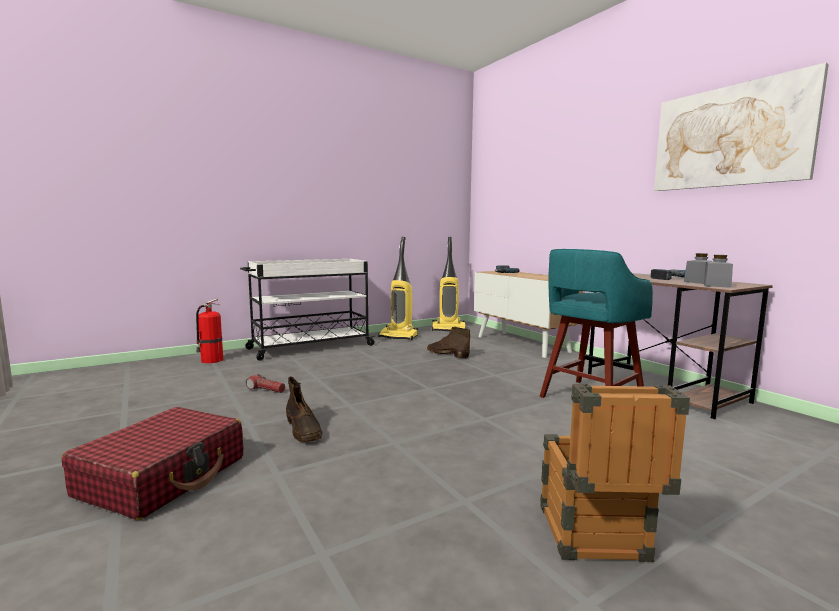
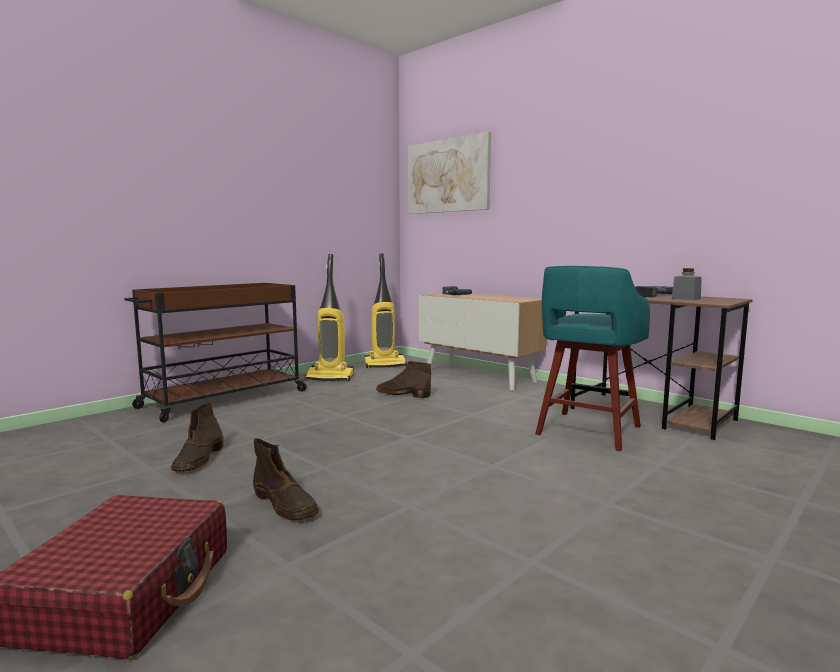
camera: 15 degrees left, 0 degrees up
(211, 360) = (91, 428): fire extinguisher -> none
(266, 390) = (199, 460): flashlight -> brown boot
(309, 347) = (222, 399): white cart -> brown cart
(596, 541) = (688, 582): crate -> none
(717, 286) = (709, 301): grey jar -> none
(729, 137) = (703, 147): picture -> picture (447, 176)

